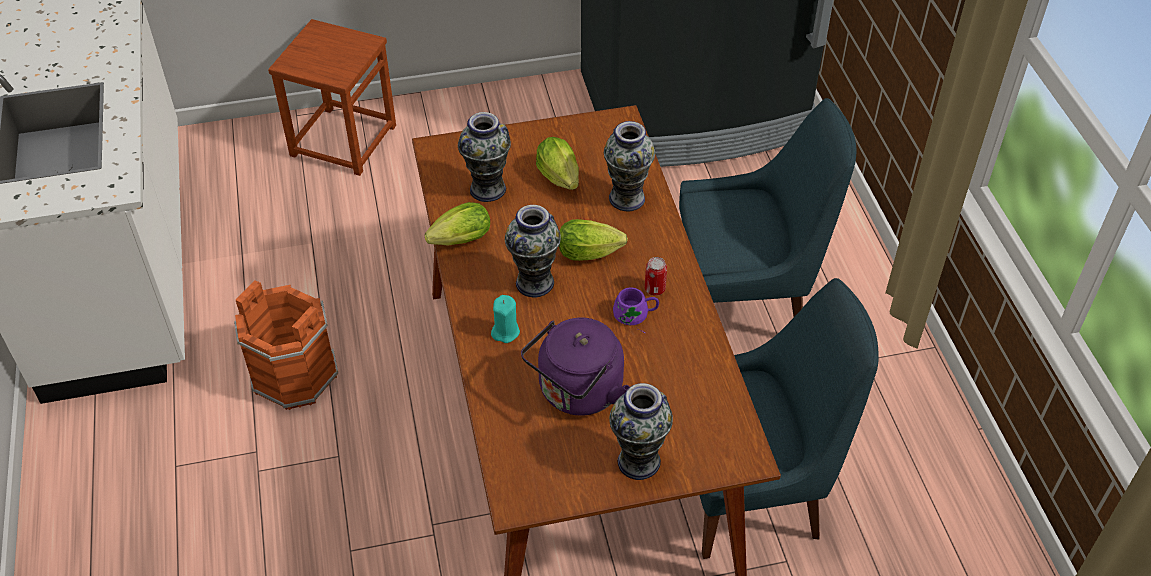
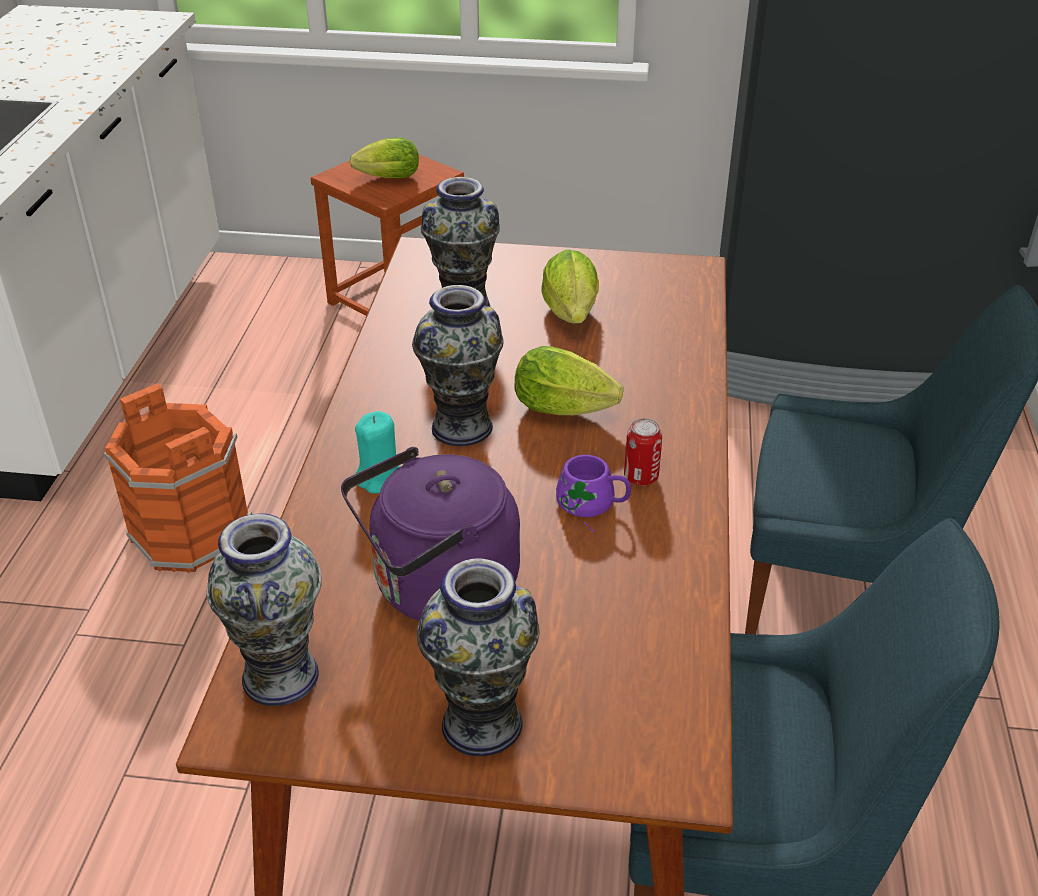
camera: 20 degrees right, 10 degrees down
(458, 241) = (384, 356): lettuce -> lettuce (385, 178)
(626, 198) = (655, 356): vase -> vase (279, 675)

